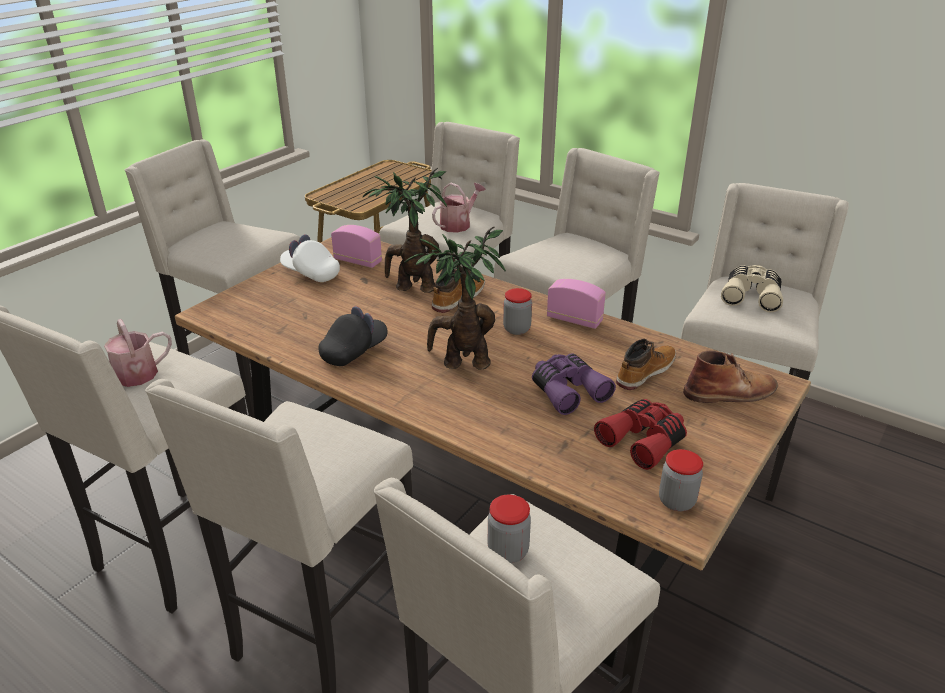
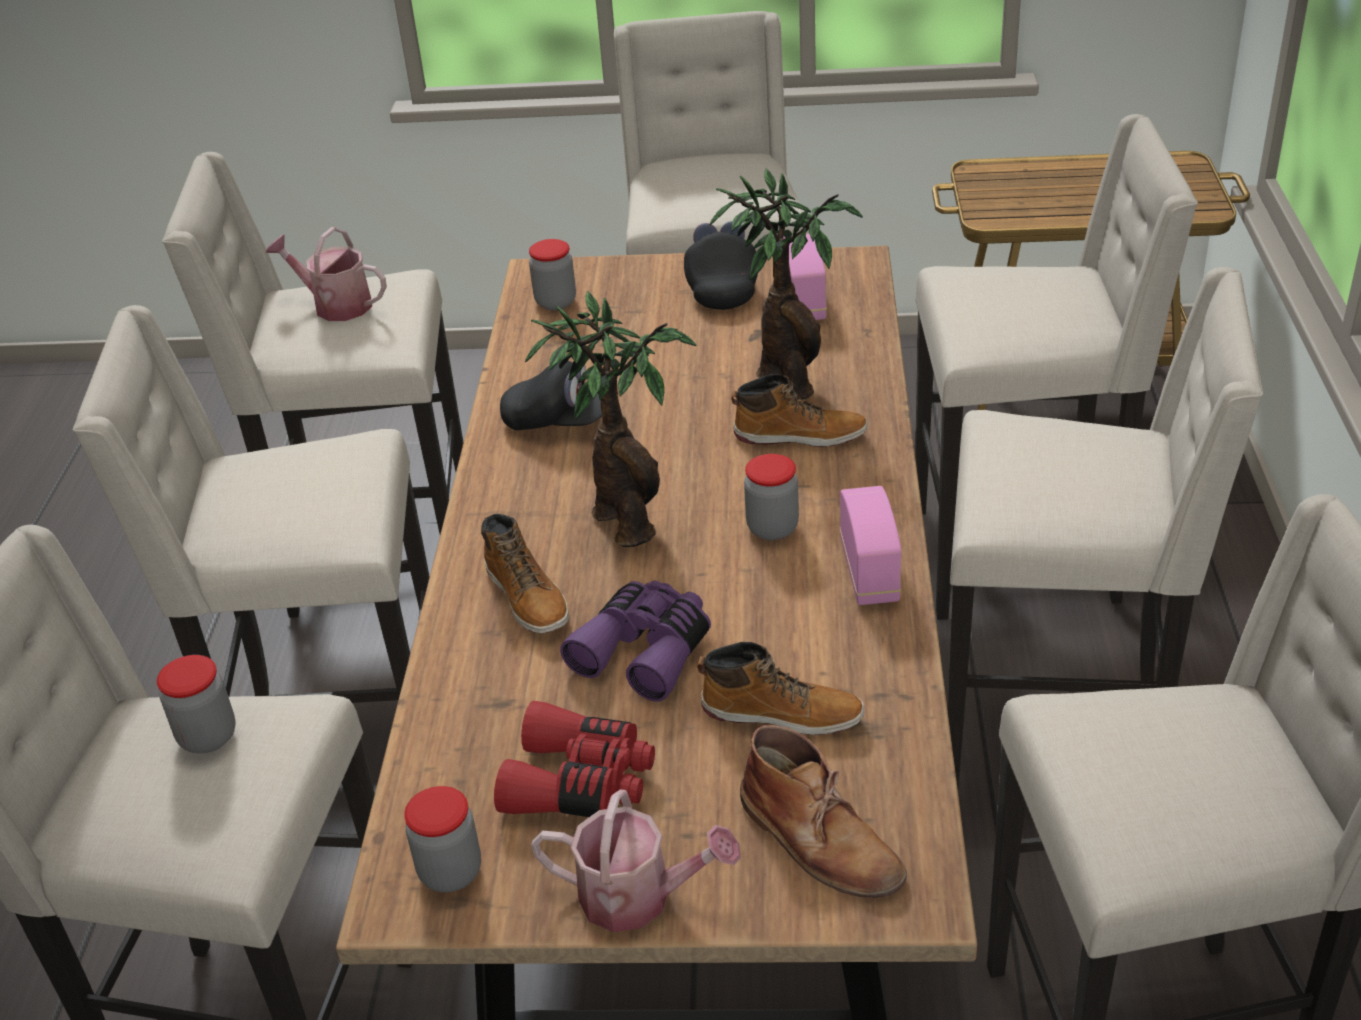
camera: 60 degrees right, 5 degrees up
(243, 316) = (555, 302): none -> jar
(311, 273) = (721, 287): white cap -> black cap
(458, 224) = (1017, 321): watering can -> watering can (638, 897)
(490, 409) = (528, 598): none -> boot
(751, 296) = (1193, 749): beige binoculars -> none

